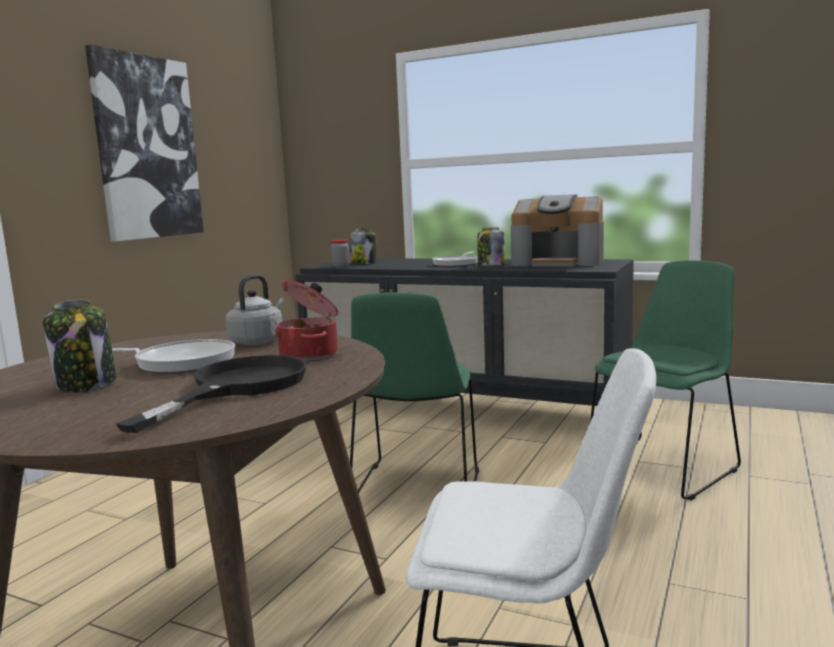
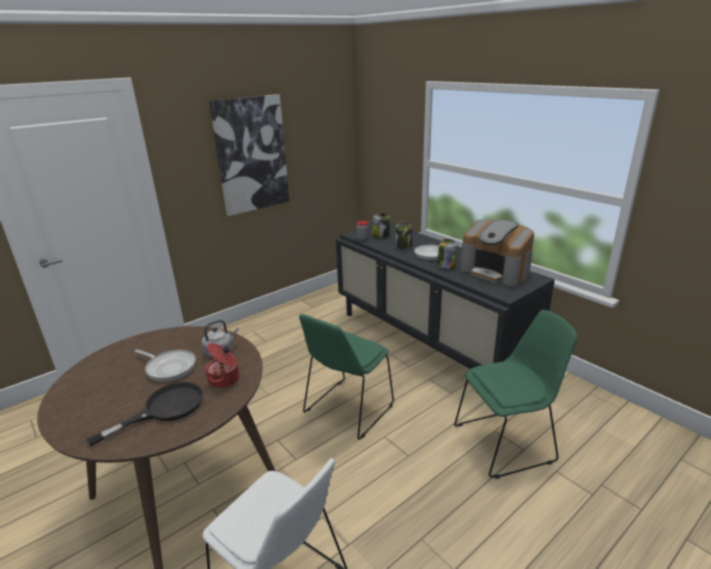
camera: 25 degrees right, 15 degrees up
(87, 384) = (119, 379): jar -> jar (404, 246)

